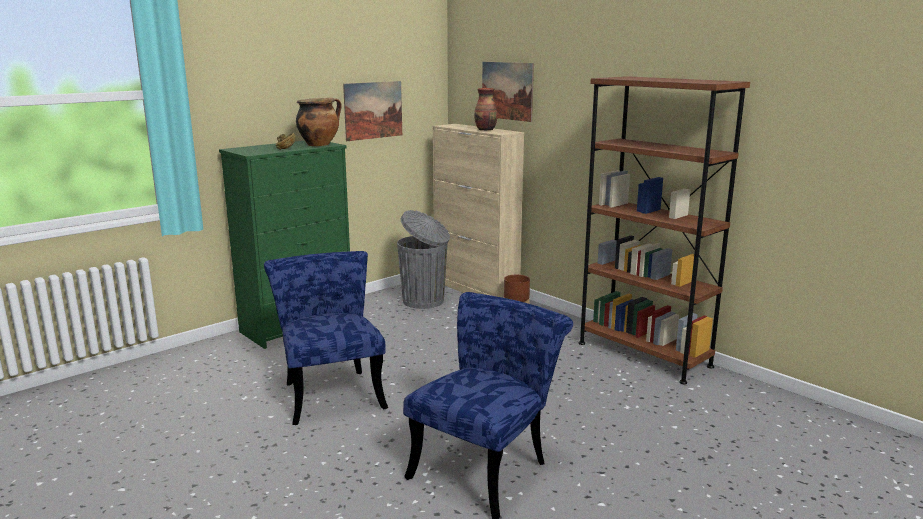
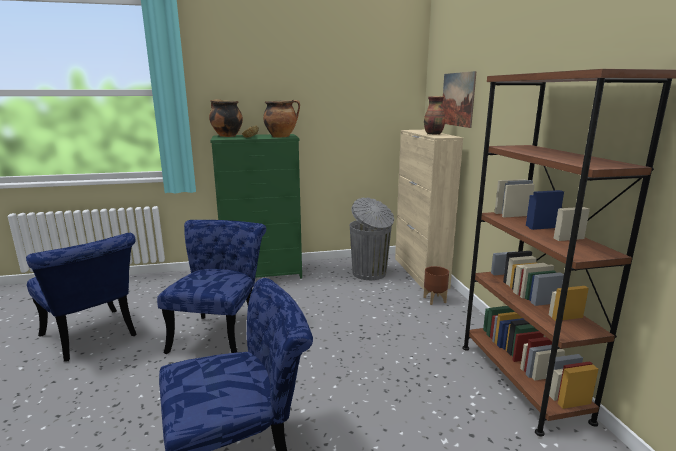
camera: 30 degrees right, 0 degrees up
(173, 438) = (92, 338): none -> blue chair
(244, 149) = (226, 136): none -> cooking pot
(373, 110) = (349, 114): picture -> none

